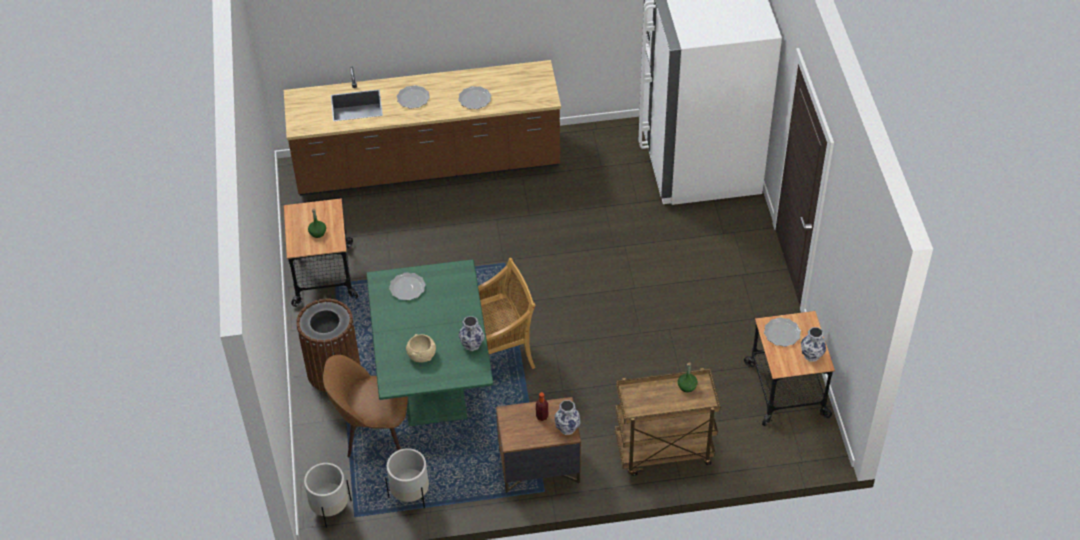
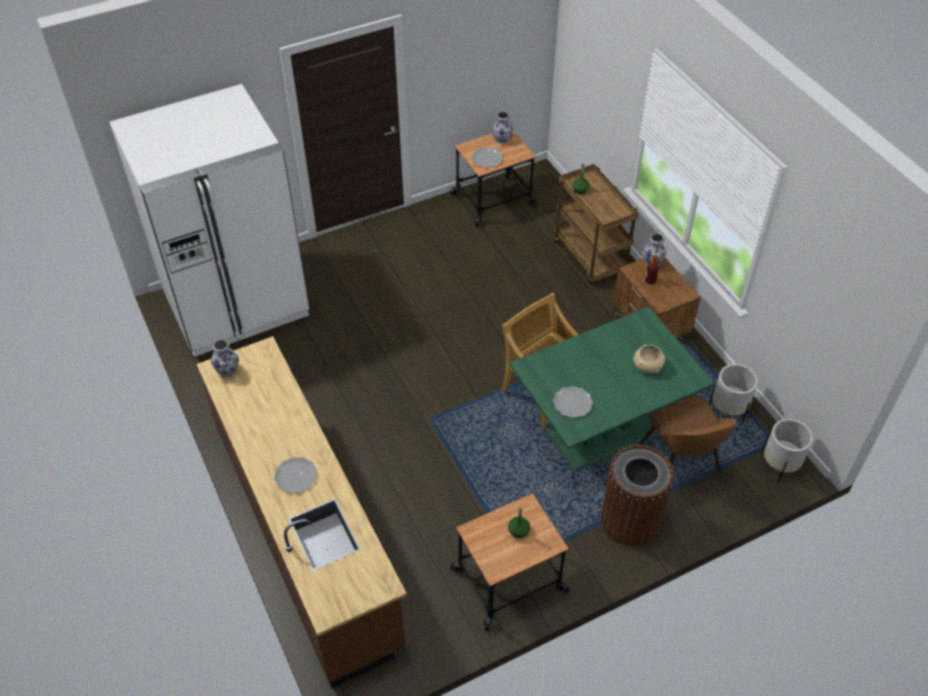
camera: 110 degrees left, 0 degrees up
(472, 345) = (615, 332): vase -> vase (228, 370)
(474, 99) = (281, 415): plate -> none

